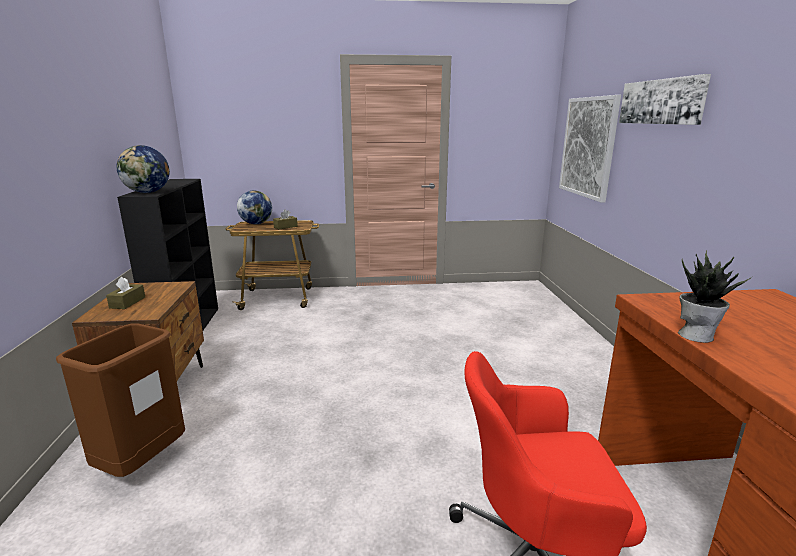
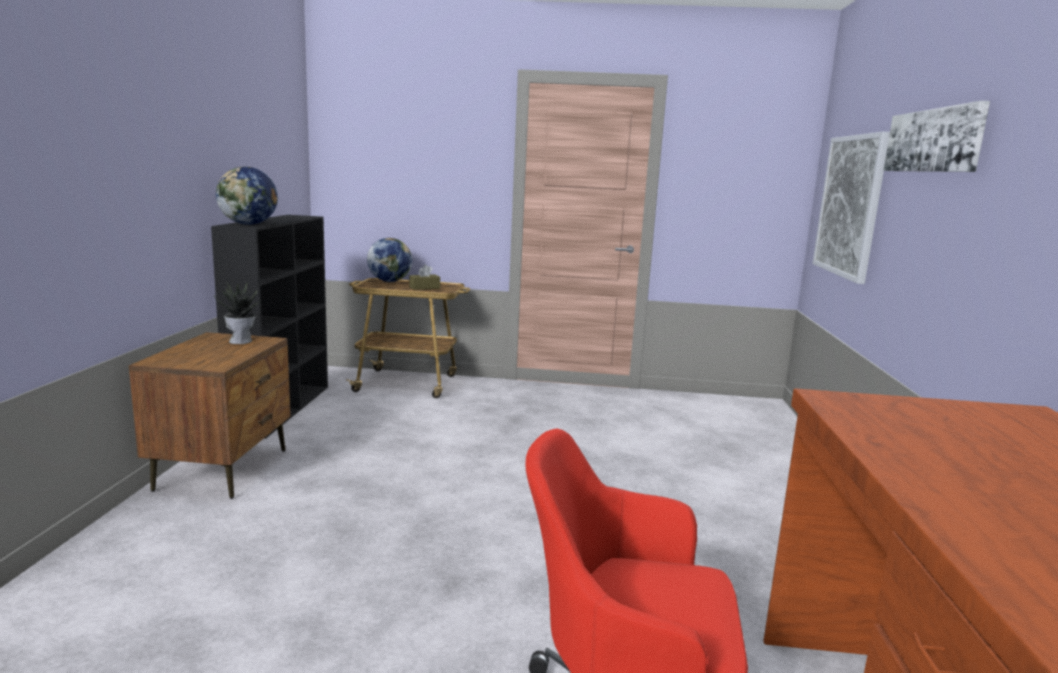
camera: 10 degrees right, 5 degrees down
(127, 302) = (199, 352): brown tissue box -> none
(142, 462) = (177, 545): brown trash can -> none
(696, 335) = (865, 440): potted plant -> potted plant (241, 341)

